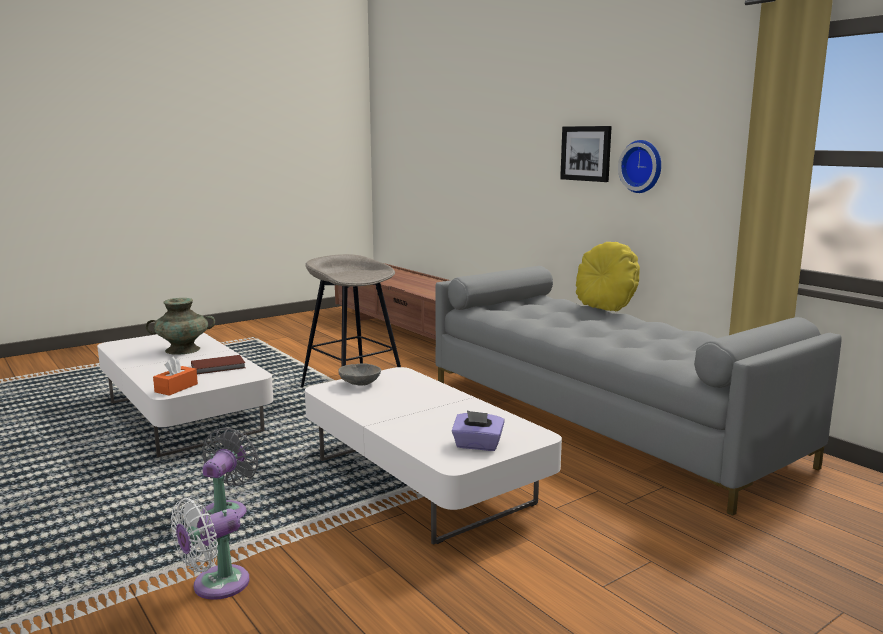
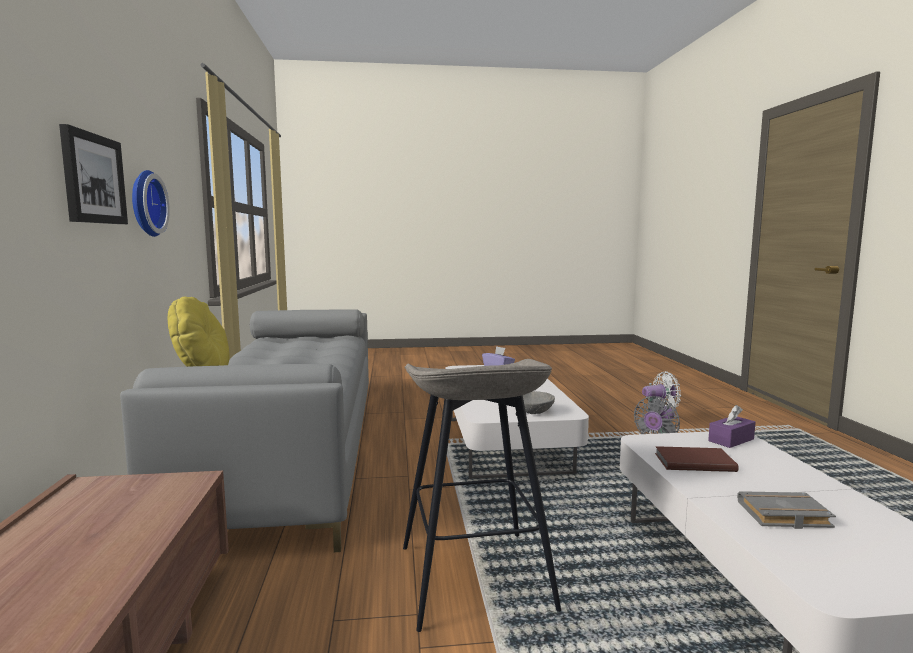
camera: 150 degrees left, 5 degrees down
(176, 388) = (731, 440): orange tissue box -> purple tissue box
(183, 350) = (783, 516): turquoise vase -> grey book

